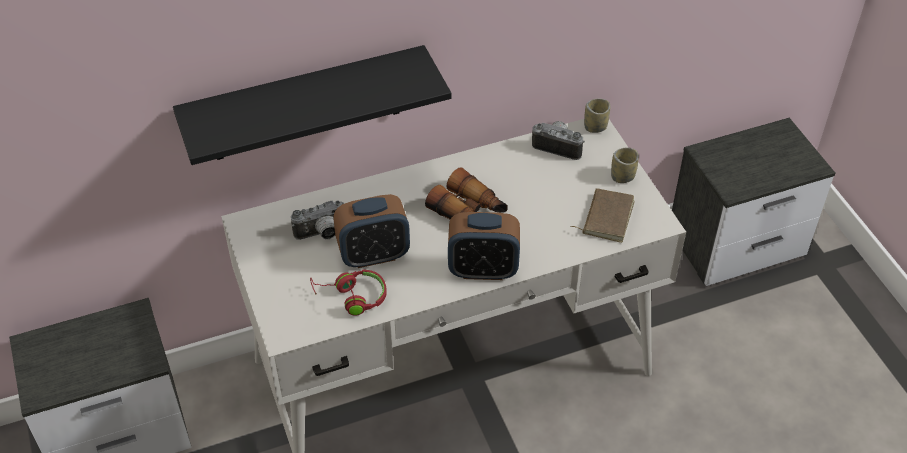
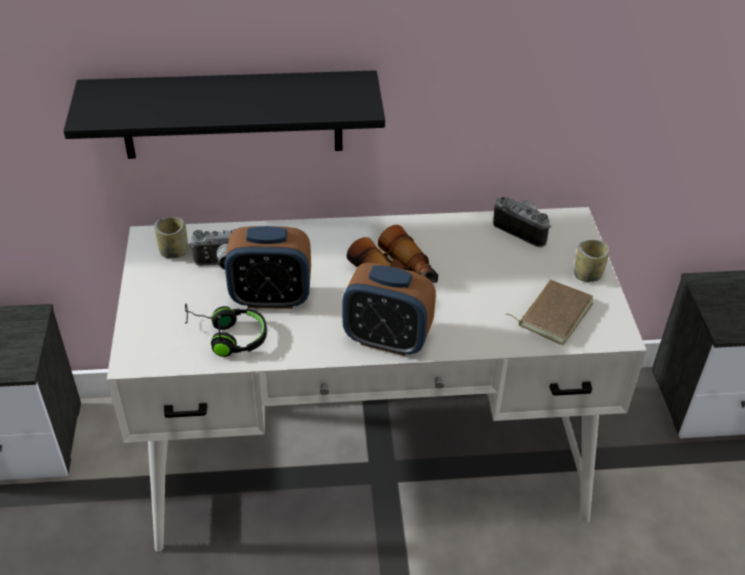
camera: 15 degrees right, 5 degrees down
(351, 297) = (226, 336): red headphones -> black headphones
(595, 127) = (572, 218): cup -> cup (174, 252)

